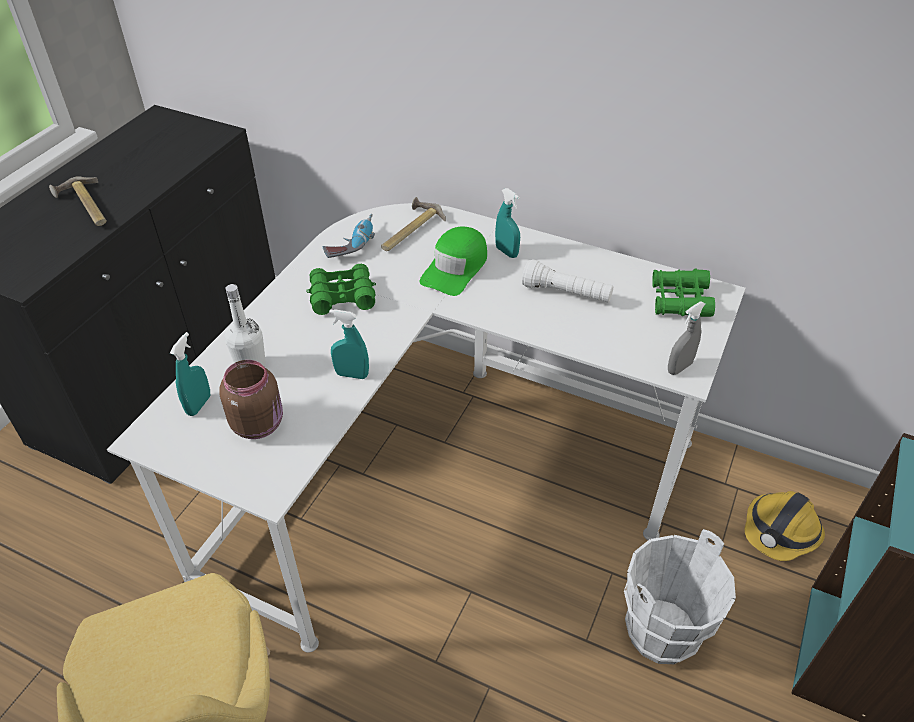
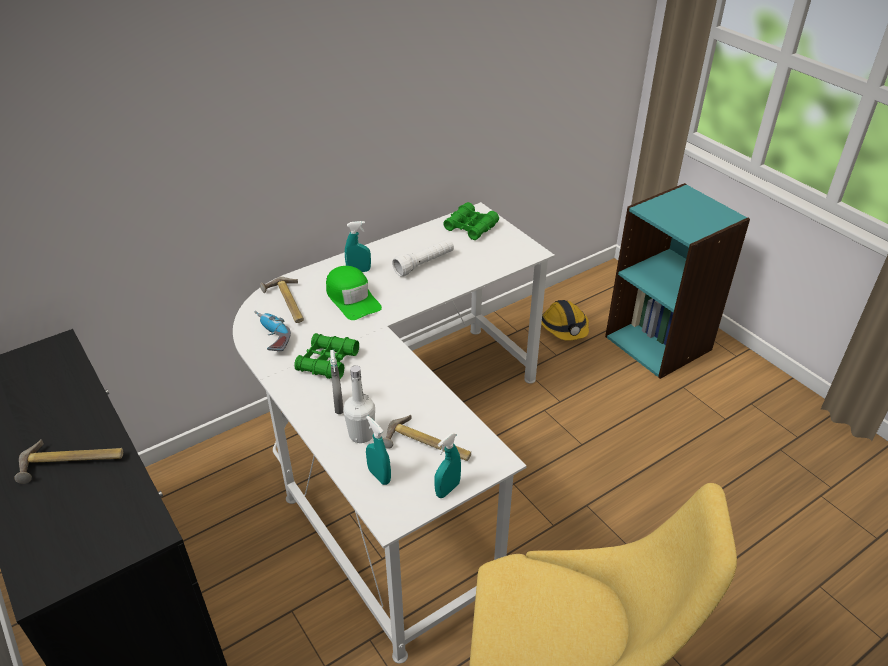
camera: 60 degrees left, 5 degrees down
(259, 423) = (426, 447): brown jar -> hammer
(352, 374) = (416, 384): turquoise spray bottle -> turquoise spray bottle (447, 489)
(662, 633) = (597, 409): white bucket -> none
(679, 367) = (524, 252): grey spray bottle -> grey spray bottle (338, 406)

